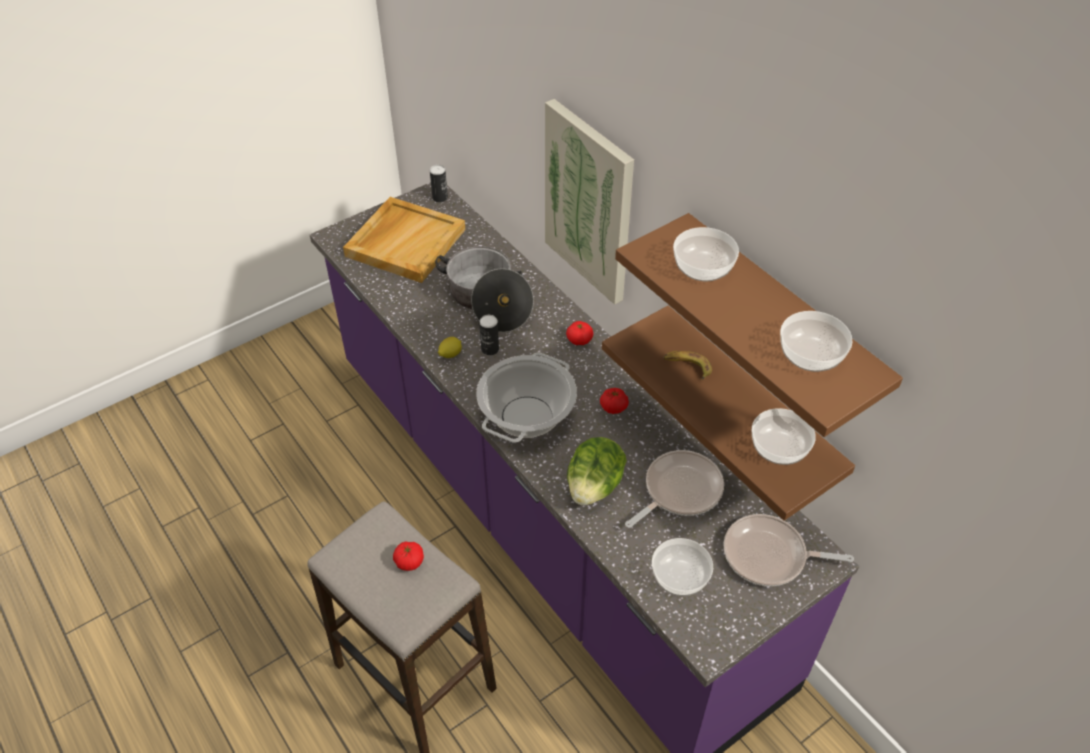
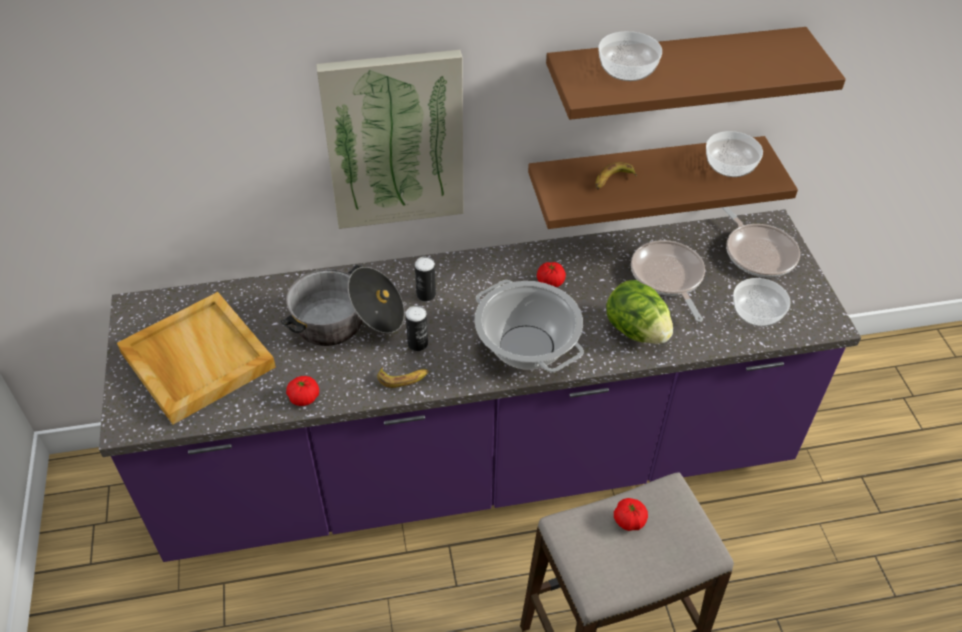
camera: 65 degrees left, 0 degrees up
(440, 198) = (147, 305): can -> can (426, 294)
(450, 354) = (403, 378): lemon -> banana
(579, 340) = (450, 273): tomato -> tomato (304, 398)
(769, 556) = (757, 252): frying pan -> frying pan turned 60 degrees counterclockwise
(812, 354) = (763, 55): bowl -> none

